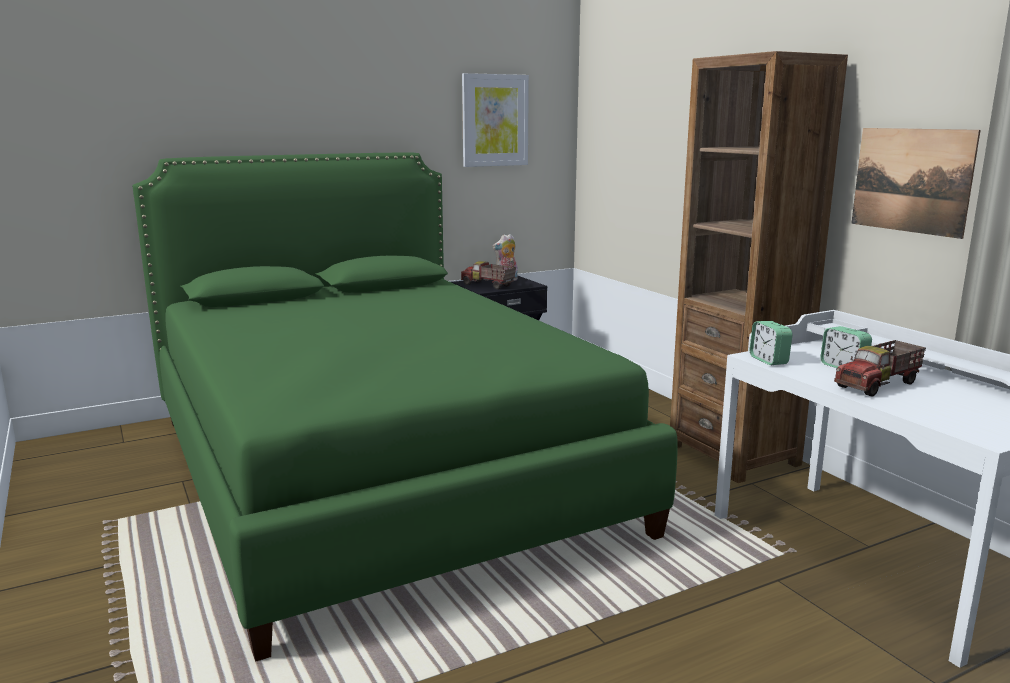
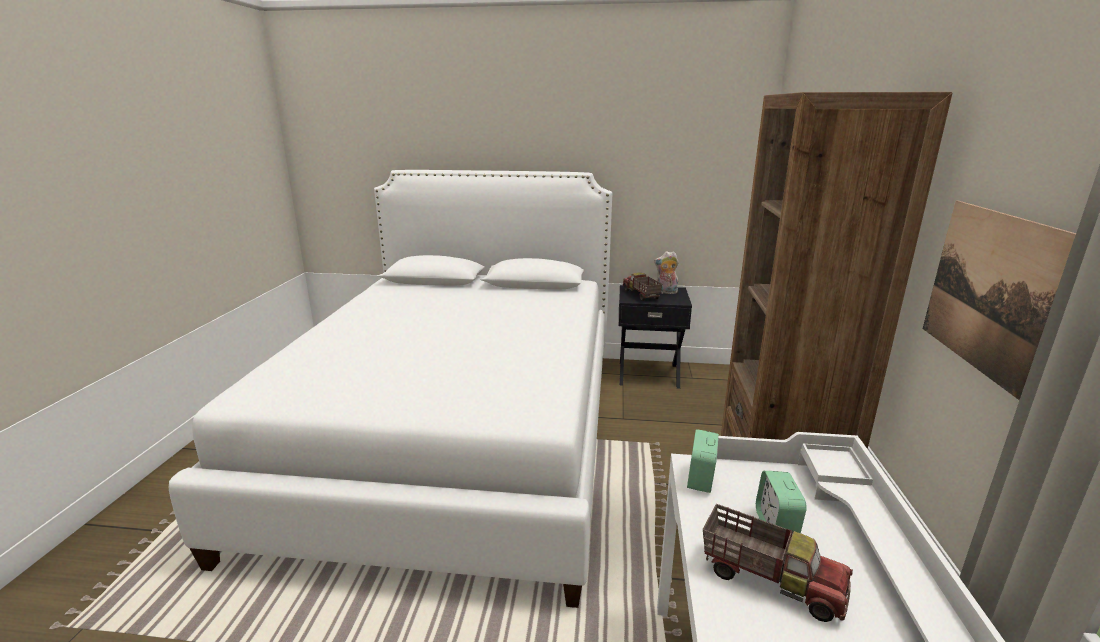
camera: 35 degrees right, 5 degrees up
(378, 470) = (459, 436): green bed -> white bed
(495, 120) = (677, 144): picture -> none
(878, 385) = (770, 579): toy truck -> toy truck turned 150 degrees counterclockwise

